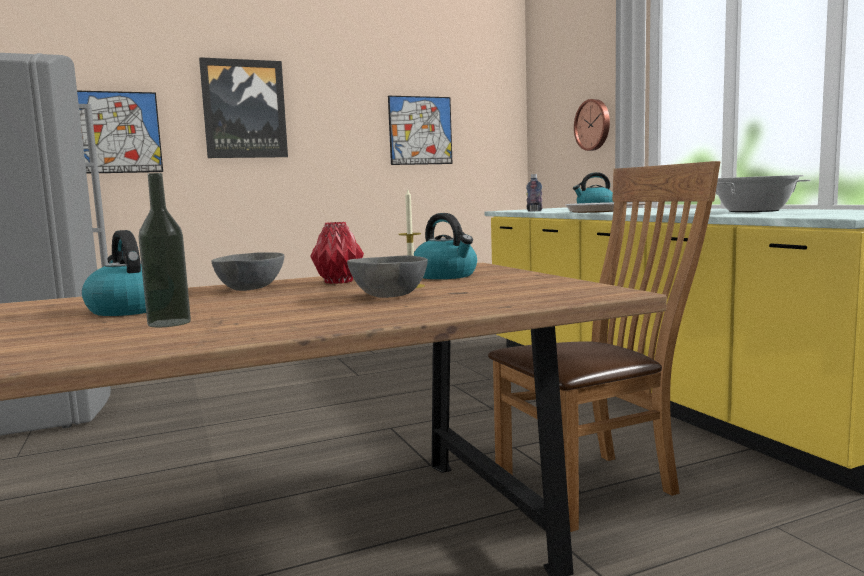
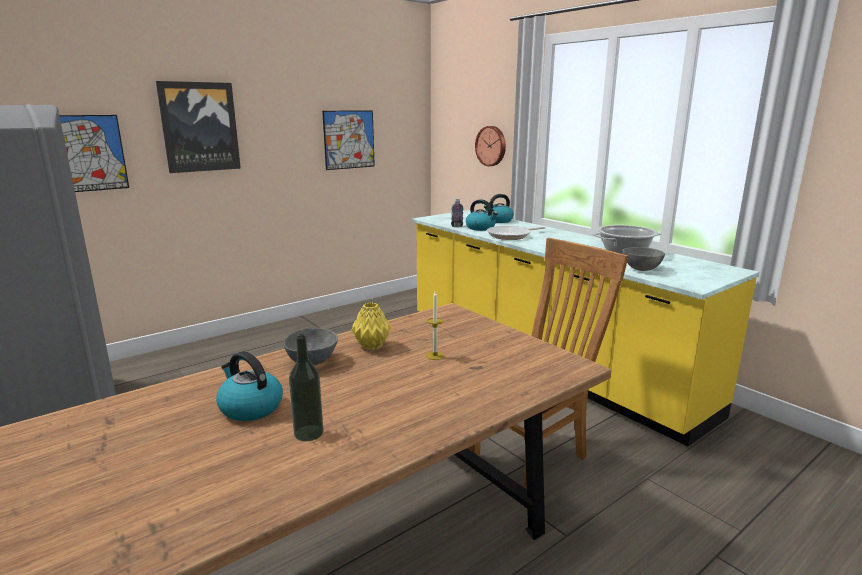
camera: 15 degrees left, 10 degrees up
(339, 282) = (372, 346): red vase -> yellow vase
(387, 296) = (431, 375): grey bowl -> grey bowl (641, 269)
(446, 276) = (445, 333): kettle -> kettle (481, 228)

